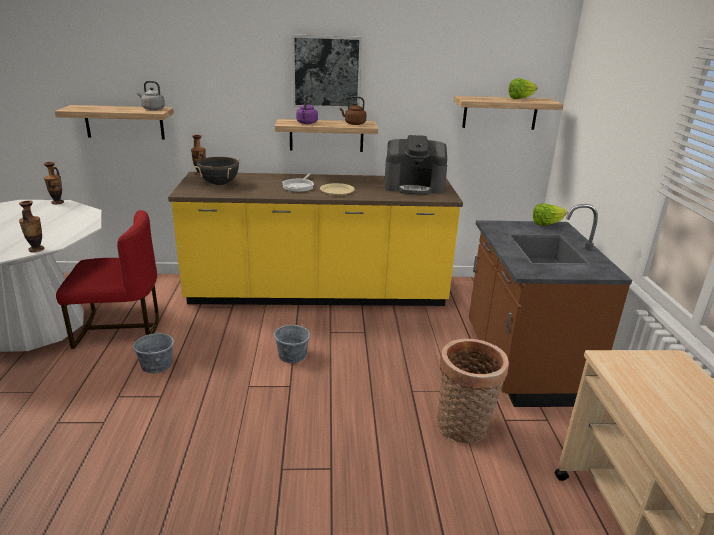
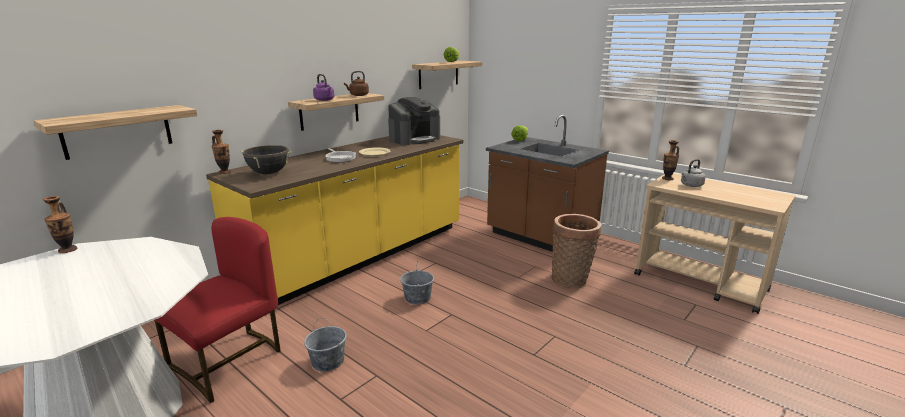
camera: 45 degrees left, 5 degrees down
(36, 249) = (180, 285): vase -> vase (667, 178)
(152, 109) = (165, 108): grey kettle -> grey kettle (690, 185)
(326, 72) = (324, 52): picture -> none

